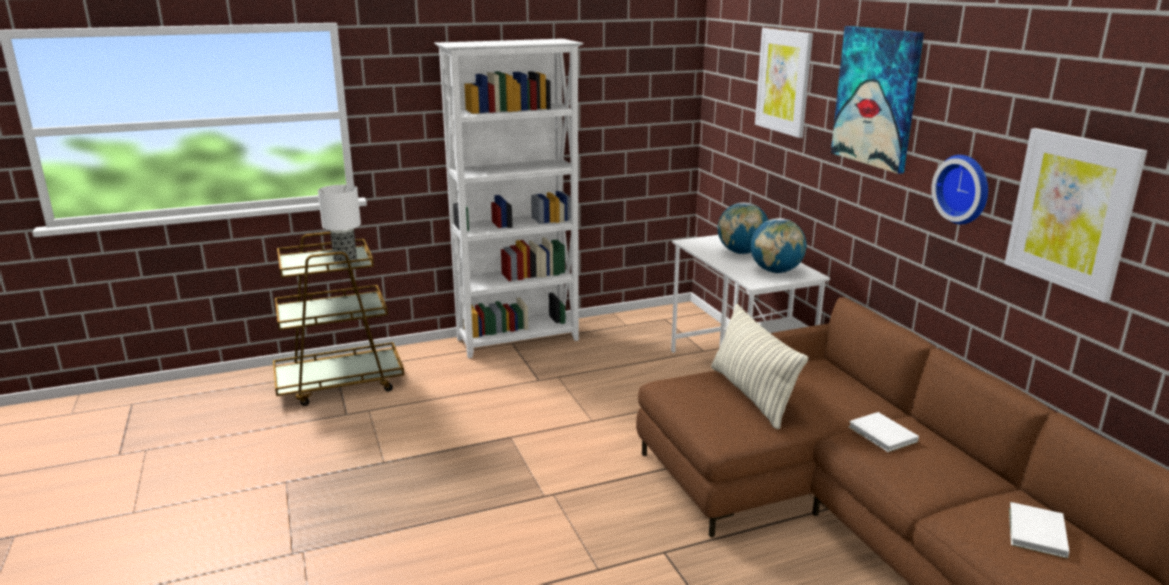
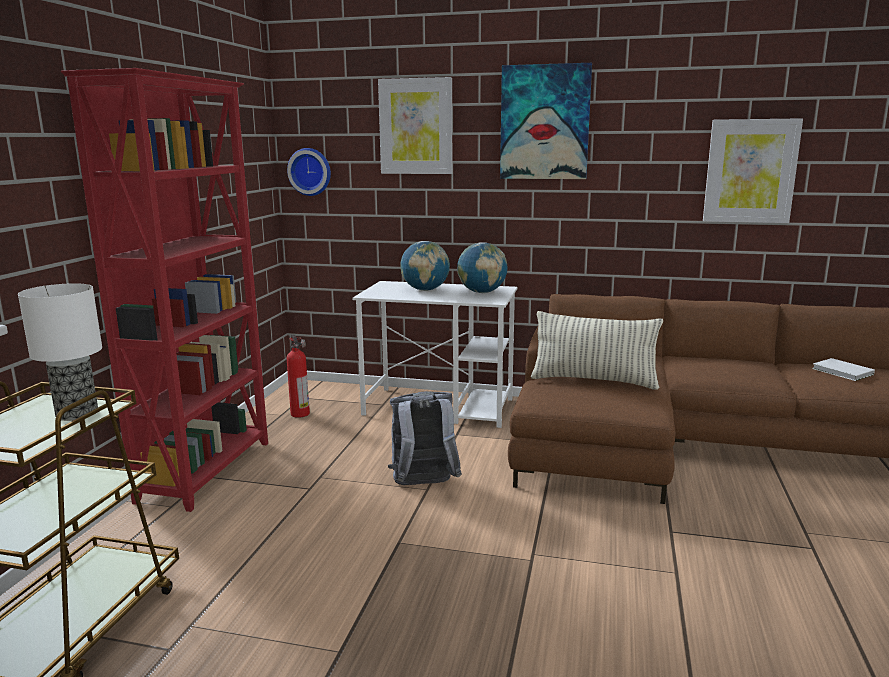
camera: 55 degrees left, 5 degrees down
(519, 340) = (208, 470): white bookcase -> red bookcase
(595, 417) = (423, 486): none -> grey backpack
(638, 329) = (299, 413): none -> fire extinguisher
(883, 435) = (698, 366): white book -> none
(964, 189) = (652, 177): wall clock -> wall clock (310, 171)

